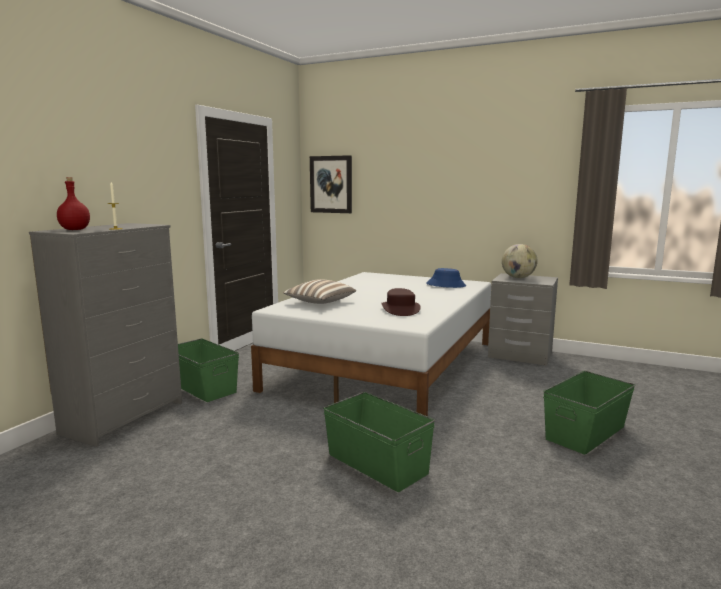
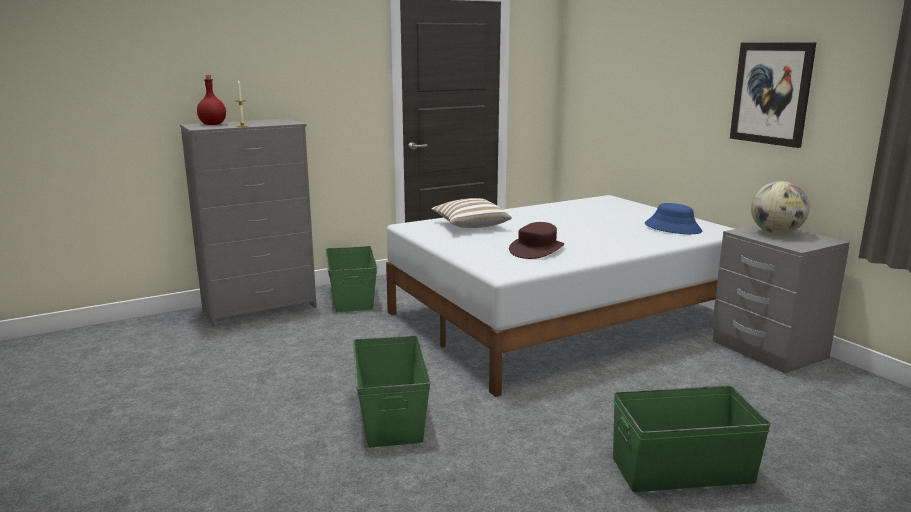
camera: 35 degrees right, 5 degrees up
(331, 184) = (588, 75): picture -> picture (771, 93)

